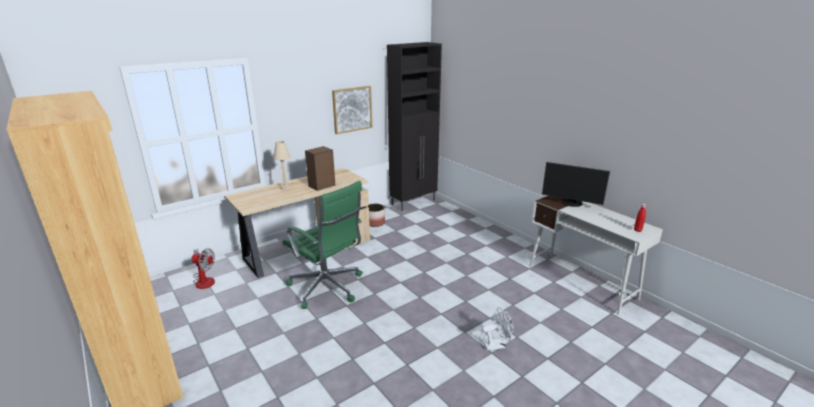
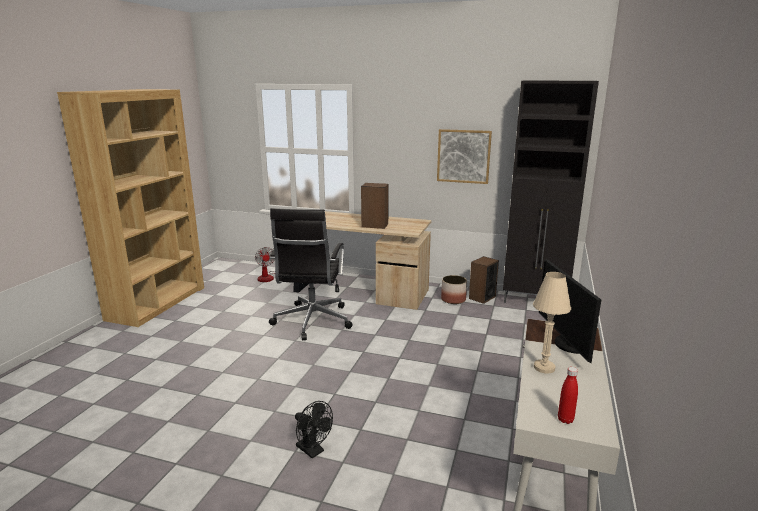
camera: 55 degrees right, 5 degrees down
(285, 187) = (350, 217): beige table lamp -> beige table lamp (544, 368)
(327, 288) = (312, 322): green office chair -> black office chair
(386, 213) = (482, 297): none -> speaker
(497, 345) = (313, 451): white fan -> black fan

